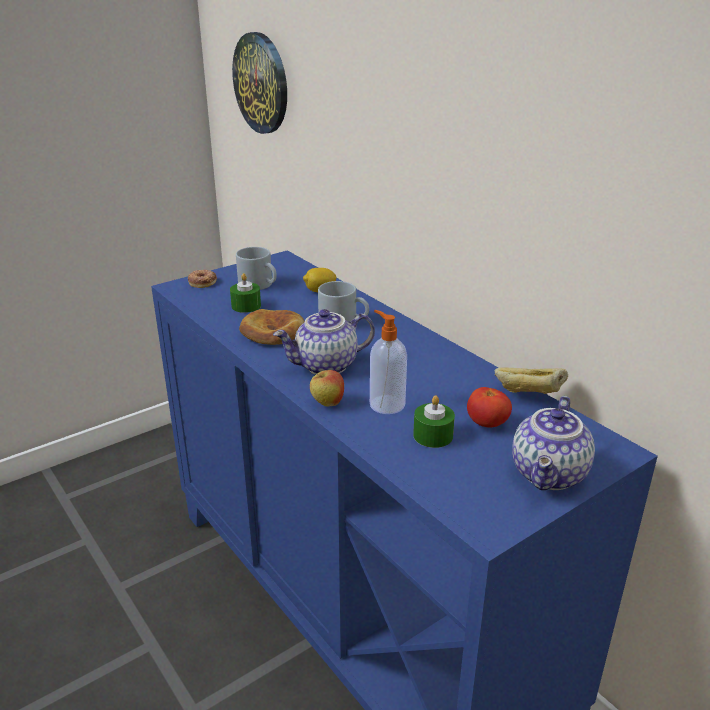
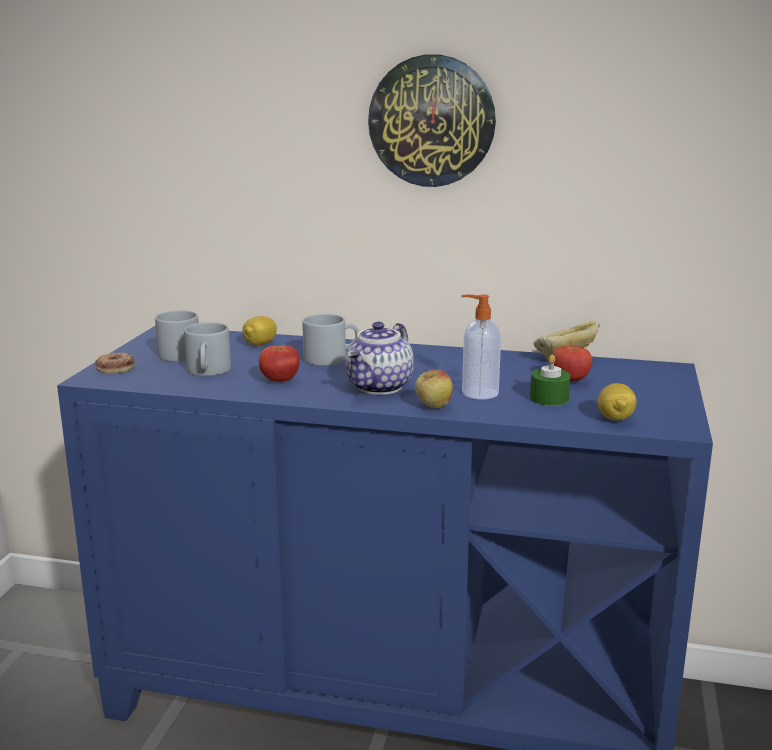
camera: 40 degrees left, 10 degrees down
(246, 306) = (209, 371): green candle -> grey mug
(262, 83) = (88, 131): wall clock -> wall clock (432, 121)
(273, 332) = (279, 380): bread -> tomato
(449, 485) = (615, 418): none -> lemon
(550, 475) = (660, 392): teapot -> none

